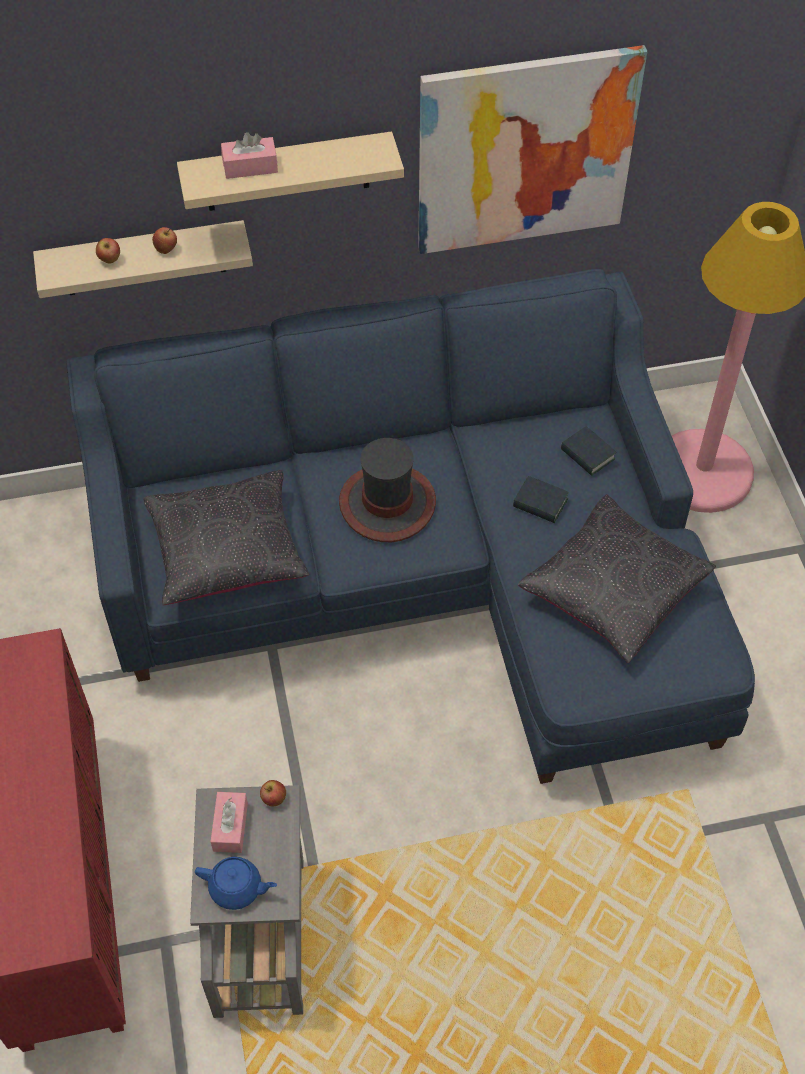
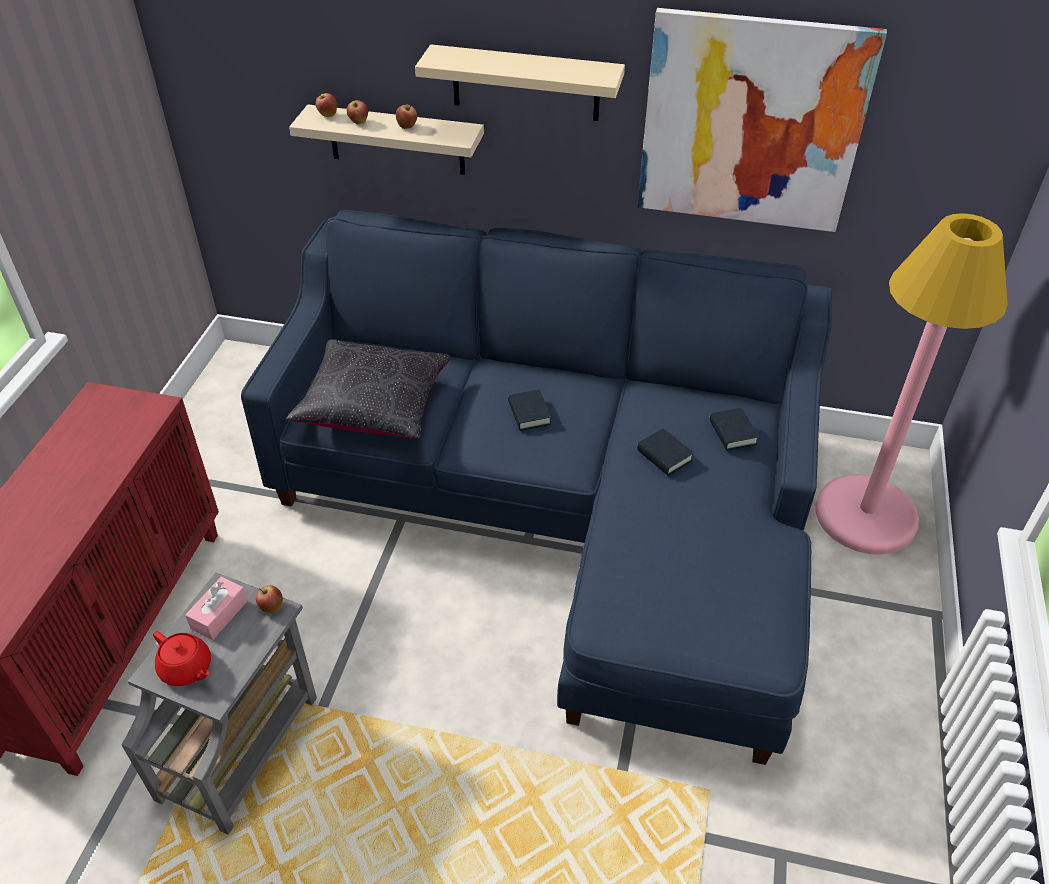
camera: 25 degrees right, 10 degrees down
(68, 260) = (327, 115): none -> apple
(237, 888) = (186, 669): blue teapot -> red teapot
(250, 166) = (486, 59): pink tissue box -> none
(387, 504) = (529, 414): hat -> book
(613, 590) = (693, 550): black pillow -> none

